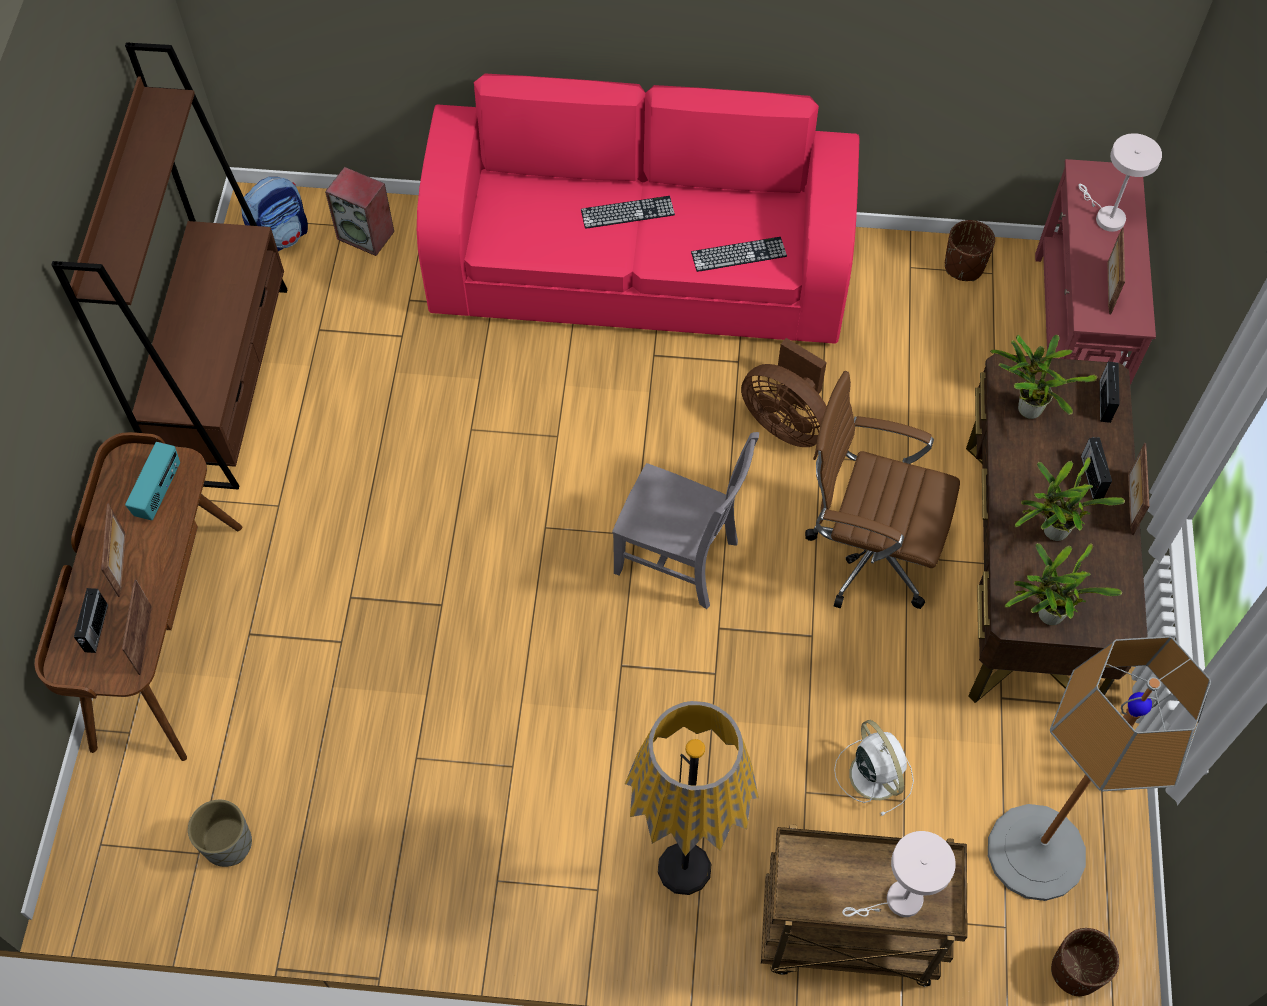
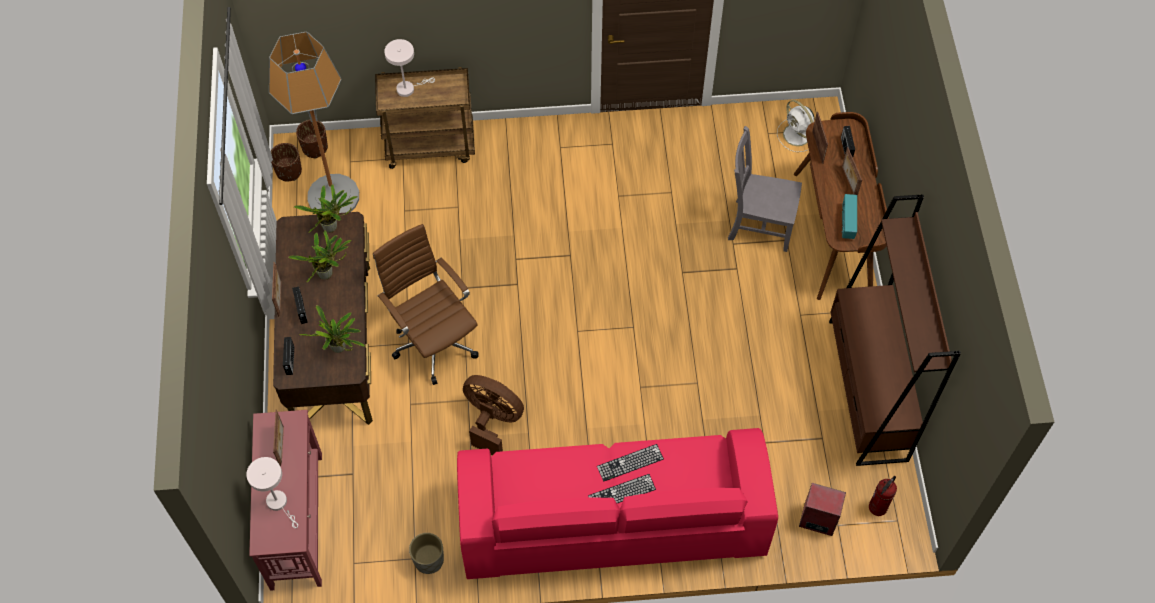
camera: 170 degrees right, 0 degrees up
(228, 843) = (755, 139): grey planter -> grey planter (429, 560)
(281, 237) = (878, 507): backpack -> fire extinguisher
(680, 559) = (547, 320): grey chair -> grey chair (758, 224)
(684, 868) = (517, 163): floor lamp -> none
(738, 254) = (537, 470): keyboard -> keyboard (630, 462)
(866, 553) = (433, 341): brown office chair -> brown office chair turned 135 degrees counterclockwise
(874, 773) = (421, 221): white fan -> white fan (797, 135)
(964, 266) = (374, 565): brown planter -> brown planter (288, 172)

